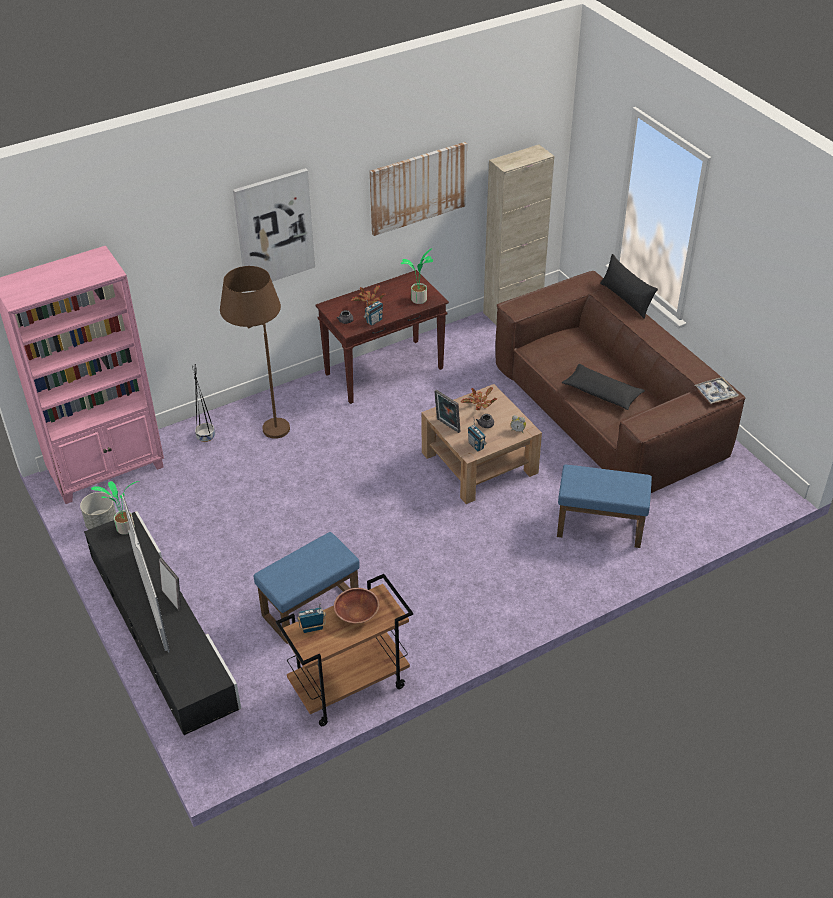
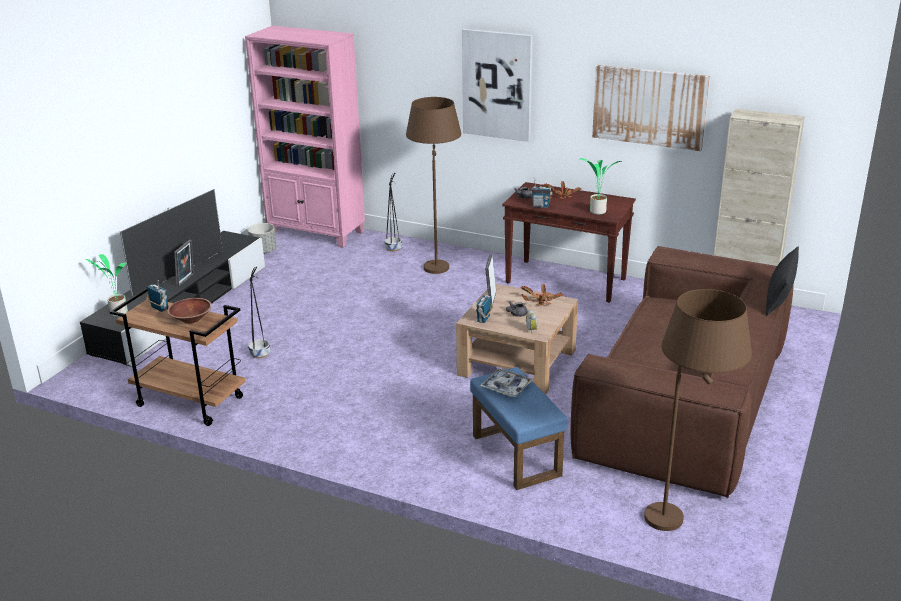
camera: 55 degrees right, 15 degrees down
(124, 529) = (238, 241): potted plant -> potted plant (117, 312)
(311, 607) = (260, 353): blue ottoman -> black planter
(602, 393) = (652, 354): black pillow -> none
(715, 394) = (715, 390): tray -> tray (506, 387)
(735, 490) = (685, 523): none -> brown floor lamp

